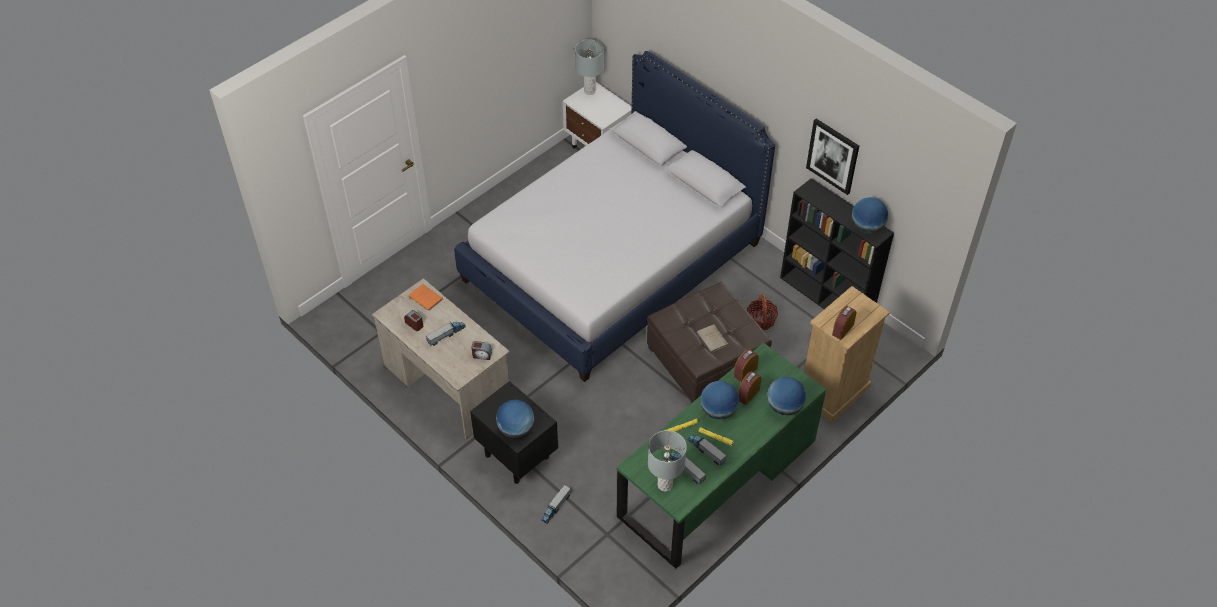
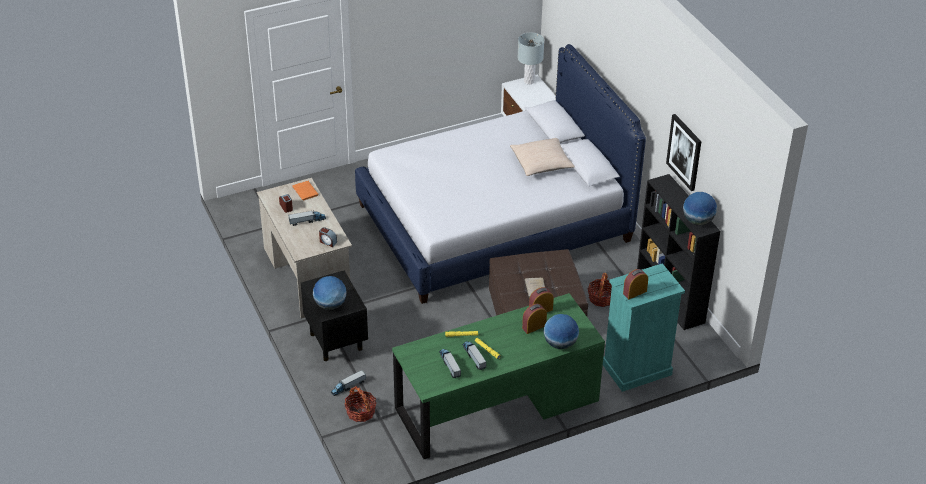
camera: 20 degrees right, 10 degrees down
(583, 533) = (360, 412): none -> basket
(657, 191) = (541, 163): none -> beige pillow
(665, 485) = (425, 371): grey table lamp -> none
(718, 410) = (501, 331): globe -> none
(833, 392) = (636, 369): beige dresser -> turquoise dresser

